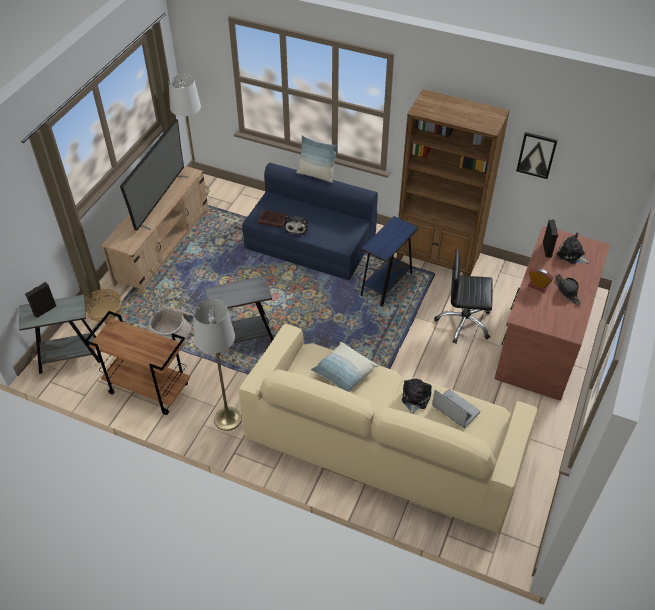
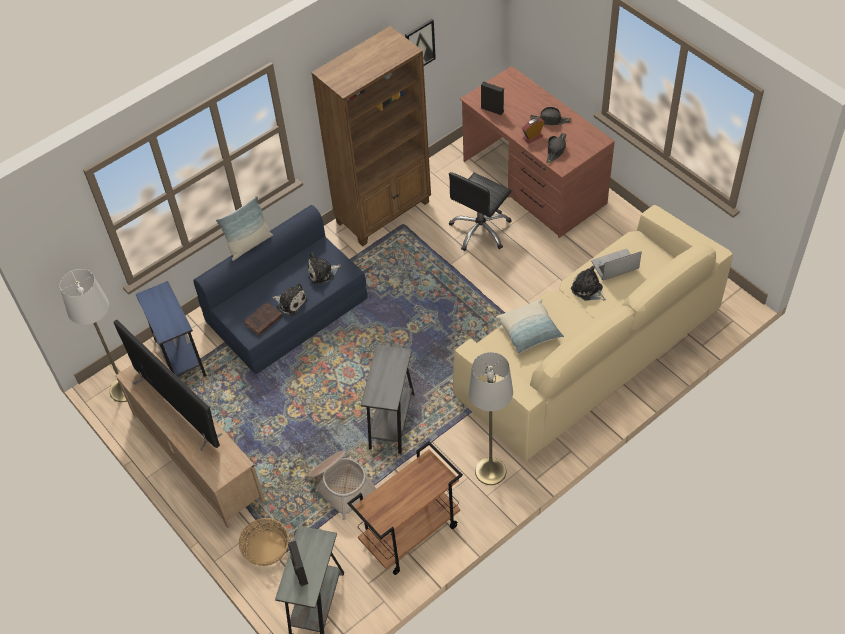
camera: 60 degrees left, 5 degrees up
(386, 284) = (393, 269): blue side table -> blue side table (180, 358)
(535, 307) = (556, 150): none -> black hat
(571, 255) = (509, 97): plush toy -> plush toy (322, 273)

